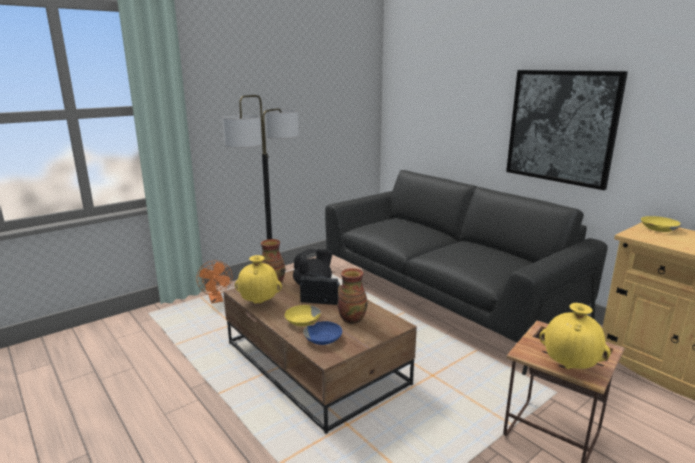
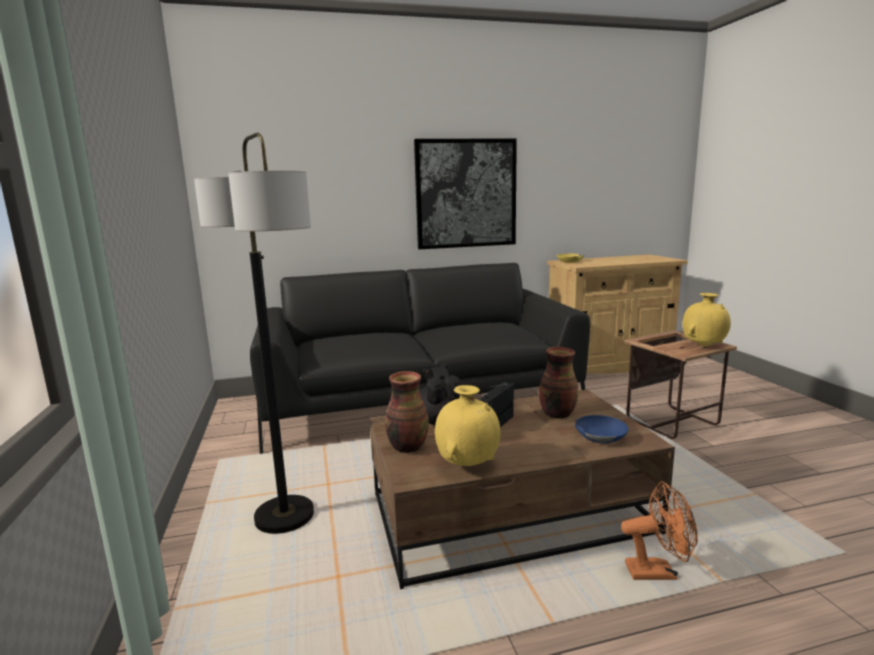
camera: 65 degrees left, 5 degrees down
(216, 300) = (216, 587): orange fan -> orange fan (658, 571)
(302, 321) = (548, 442): yellow bowl -> none

